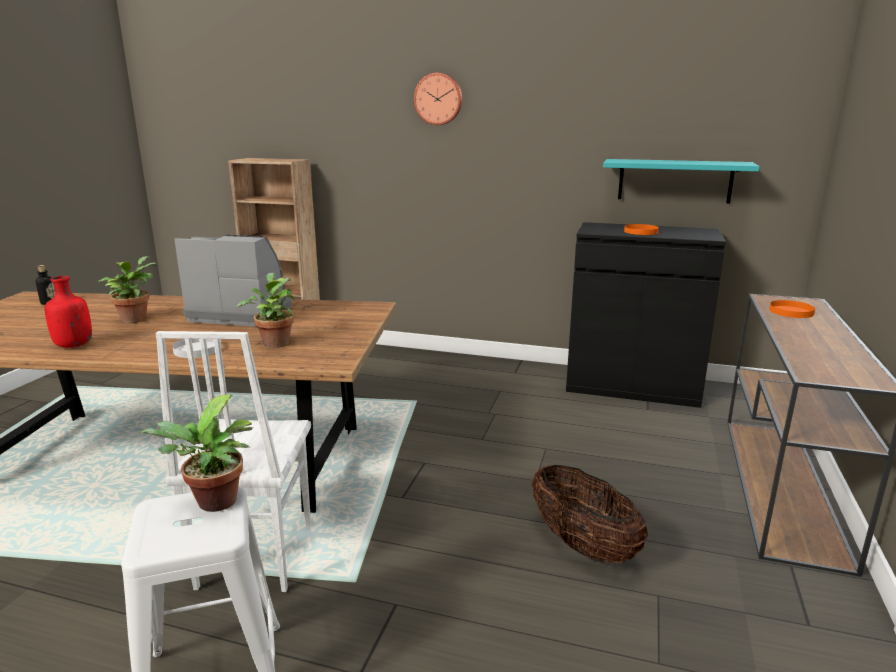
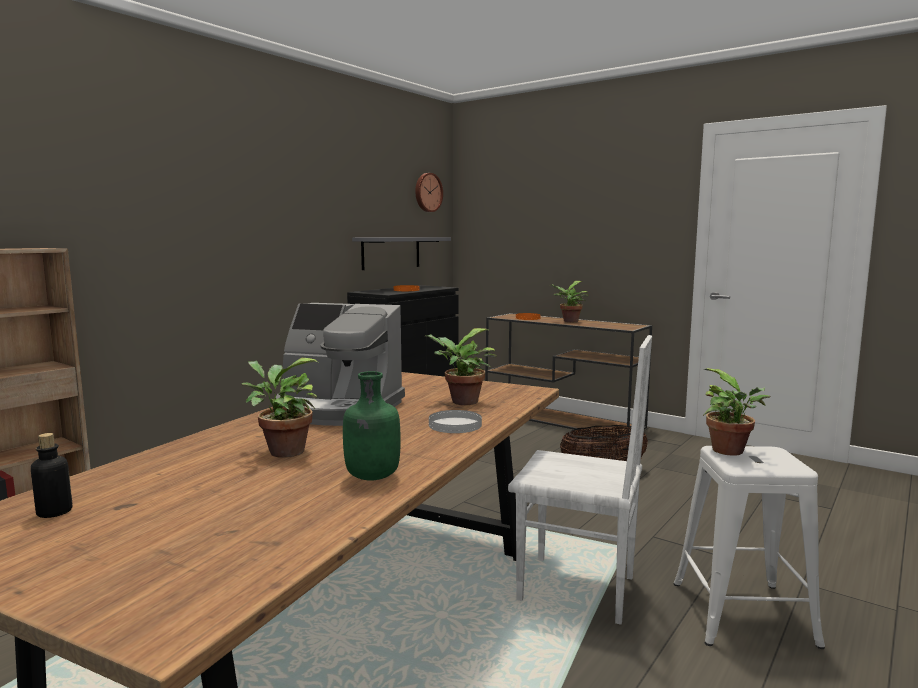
camera: 70 degrees left, 10 degrees down
(73, 345) = (372, 477): red bottle -> green bottle
(243, 313) = (338, 409): coffee machine -> coffee machine turned 105 degrees counterclockwise
(438, 99) = (214, 177): wall clock -> wall clock (427, 192)
(674, 180) = (391, 252): turquoise shelf -> grey shelf
(811, 335) = (569, 321): none -> potted plant

